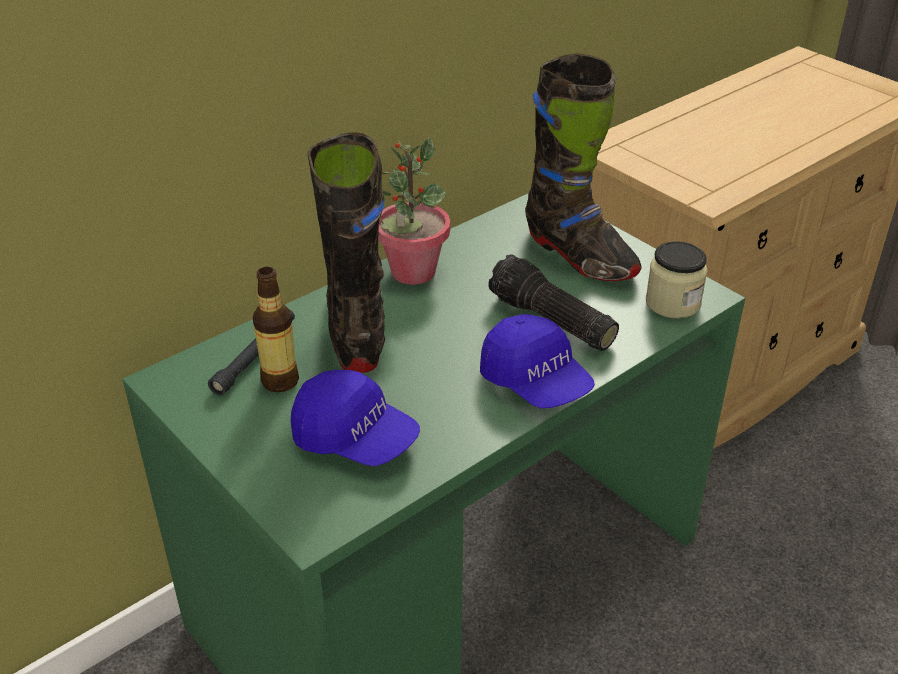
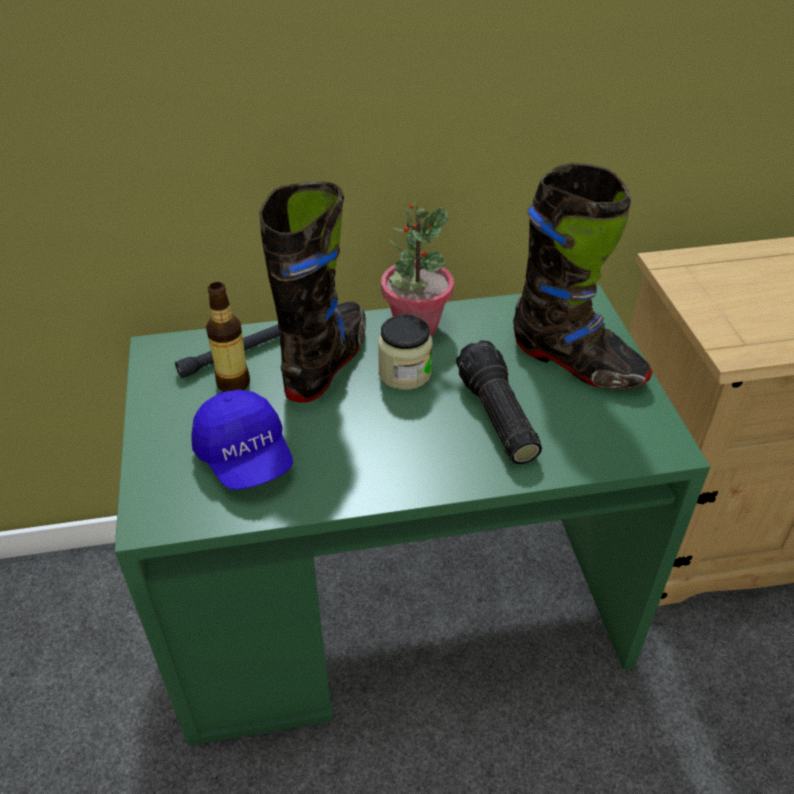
camera: 30 degrees right, 5 degrees up
(535, 382) = (433, 469): blue cap -> none
(579, 255) = (576, 363): black boot -> black boot turned 45 degrees counterclockwise
(673, 303) = (628, 443): jar -> jar (404, 373)

